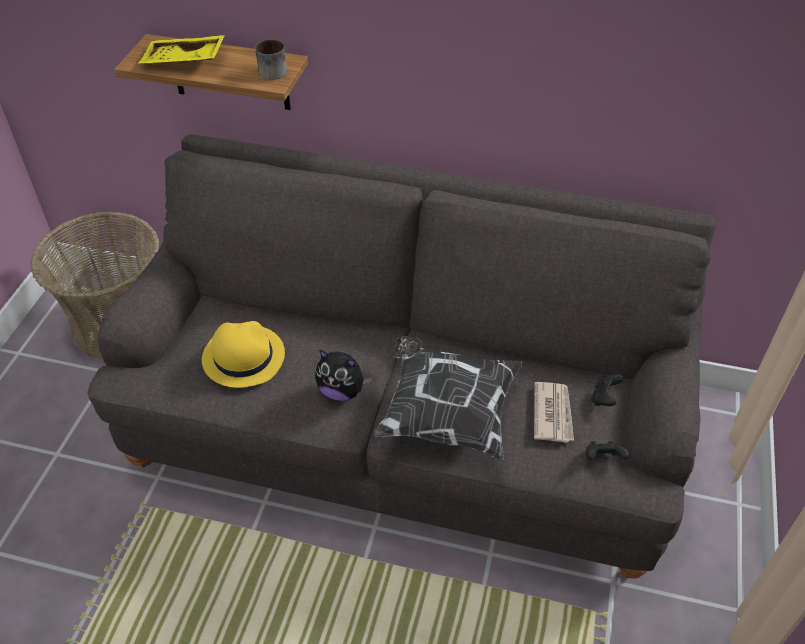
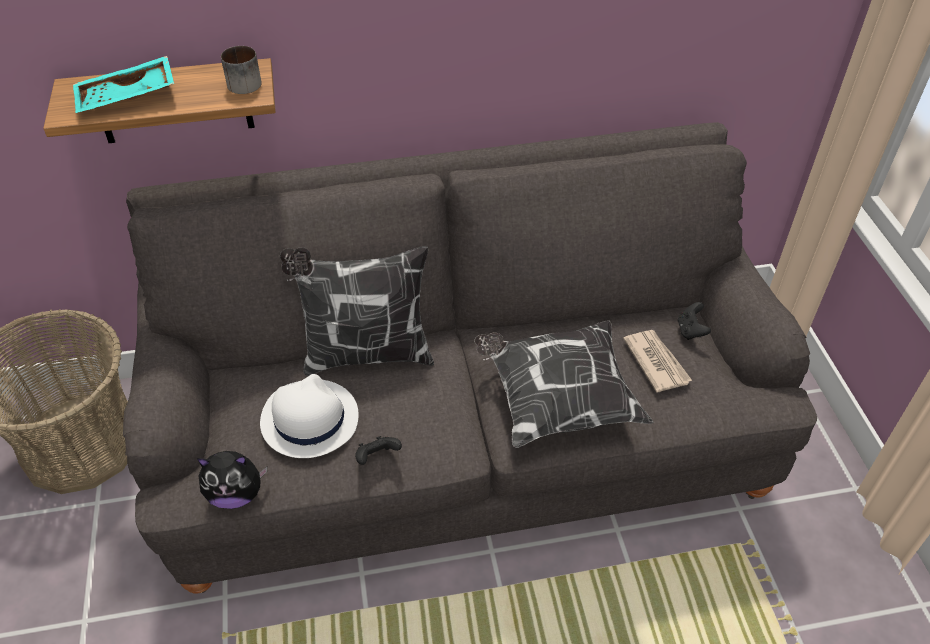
camera: 25 degrees left, 0 degrees up
(183, 61) = (127, 98): yellow tray -> turquoise tray
(243, 356) = (308, 419): yellow hat -> white hat
(317, 322) = (365, 354): none -> pillow
(342, 391) = (438, 416): plush toy -> plush toy (236, 494)
(603, 458) = (725, 388): black game controller -> black game controller (377, 457)

